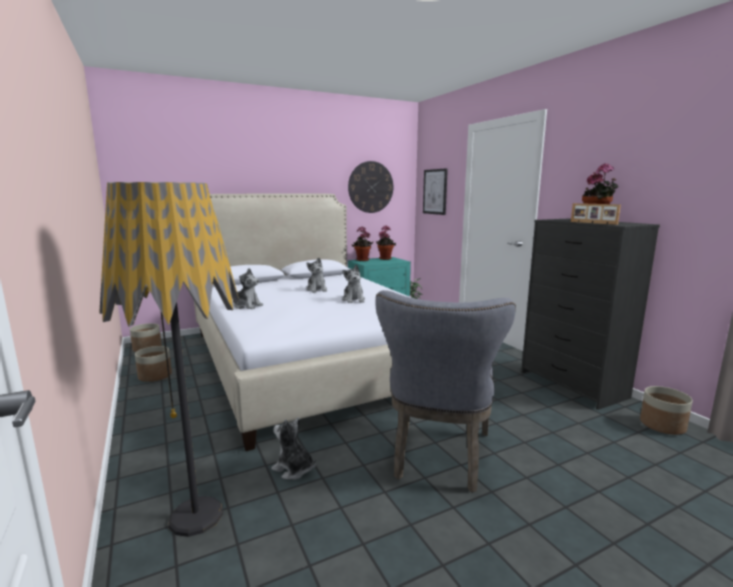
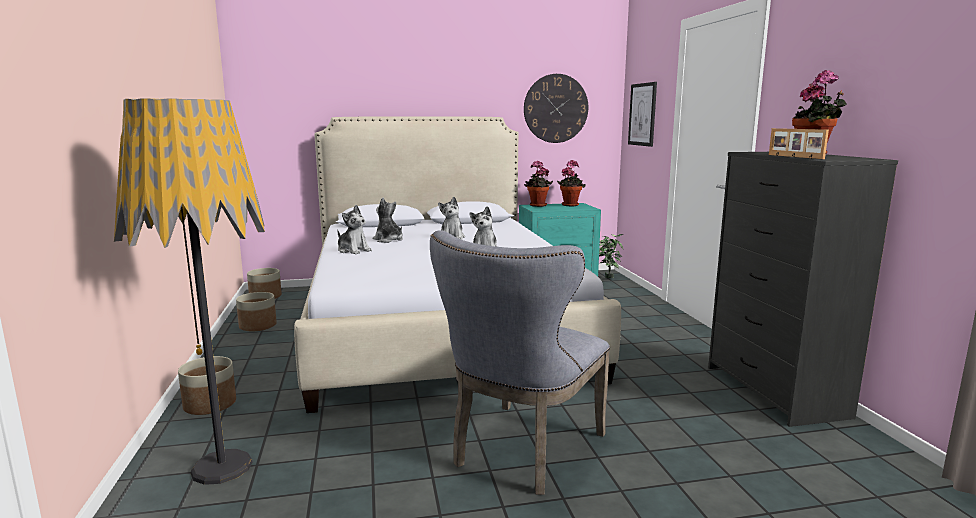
camera: 15 degrees right, 0 degrees up
(293, 469) = (346, 438): plush toy -> plush toy (388, 240)
(662, 425) = (877, 459): planter -> planter (209, 404)

